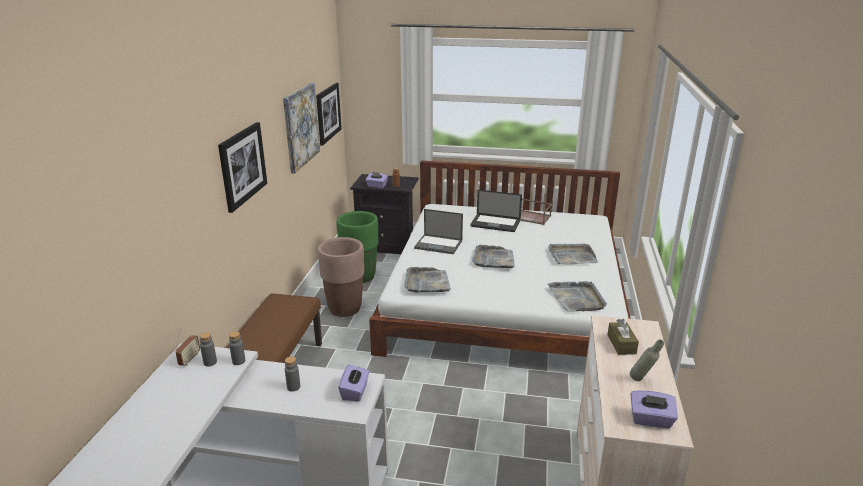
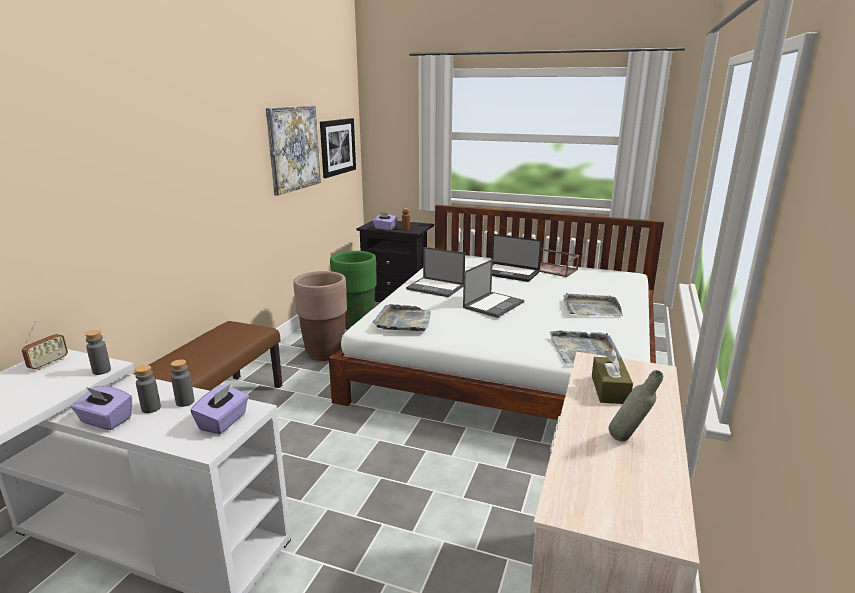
camera: 10 degrees right, 5 degrees down
(210, 362) = (68, 369): grey bottle -> grey bottle (185, 402)
(242, 165) = (191, 163): picture -> none
(493, 259) = (493, 304): grey tray -> laptop
(651, 420) = (627, 504): purple tissue box -> purple tissue box (105, 421)

